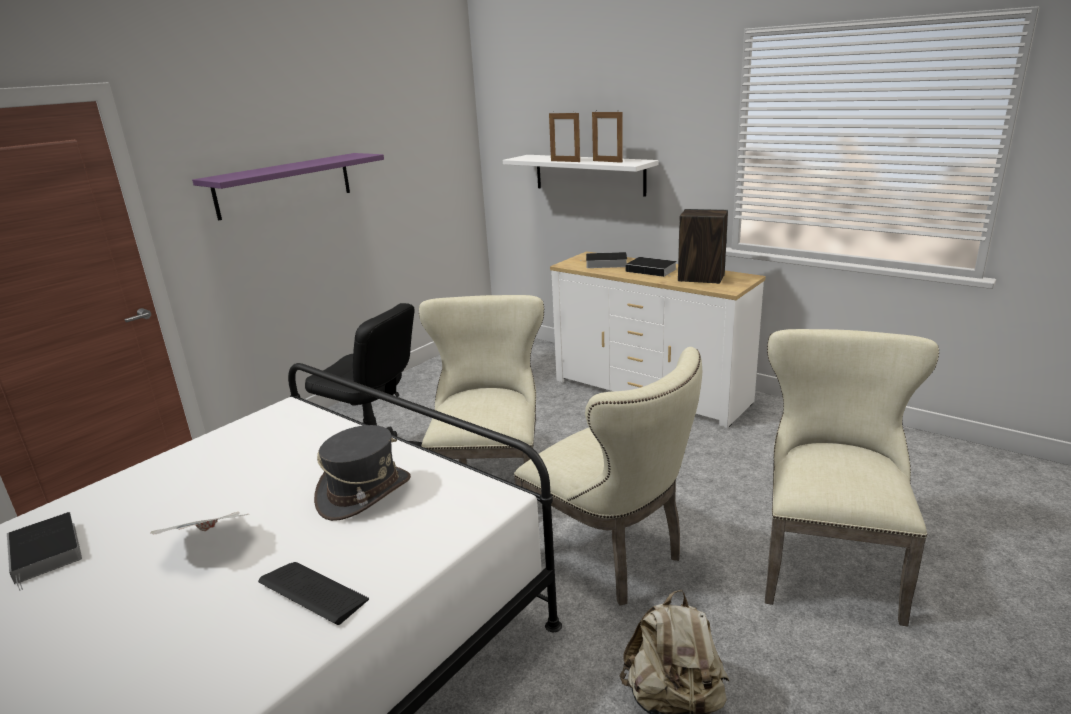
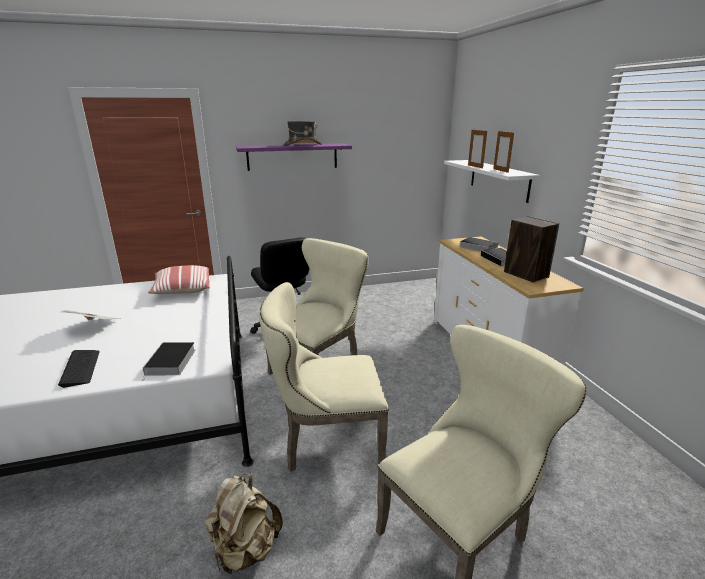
camera: 35 degrees right, 0 degrees up
(47, 553) = (54, 306): book -> book (171, 362)
(261, 440) = (182, 290): none -> pillow
(364, 493) = (171, 332): grey hat -> grey hat (302, 145)
(611, 557) = (326, 442): beige chair -> beige chair turned 90 degrees clockwise

